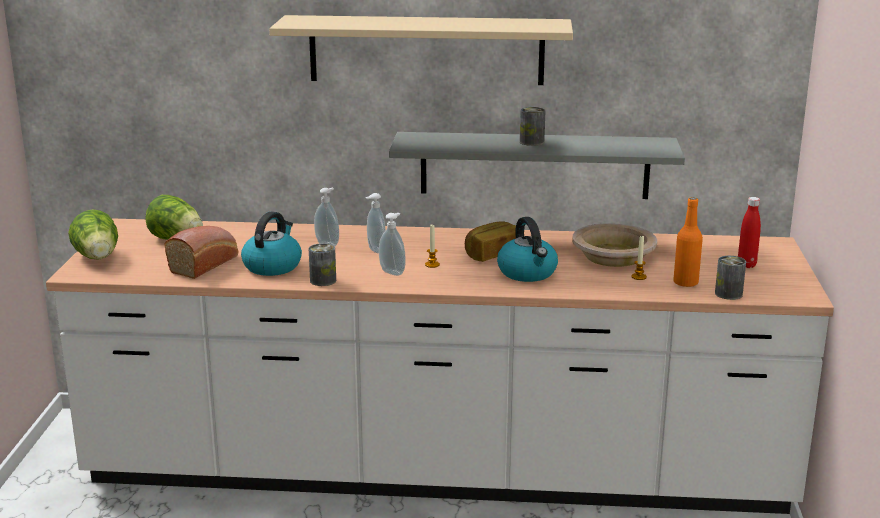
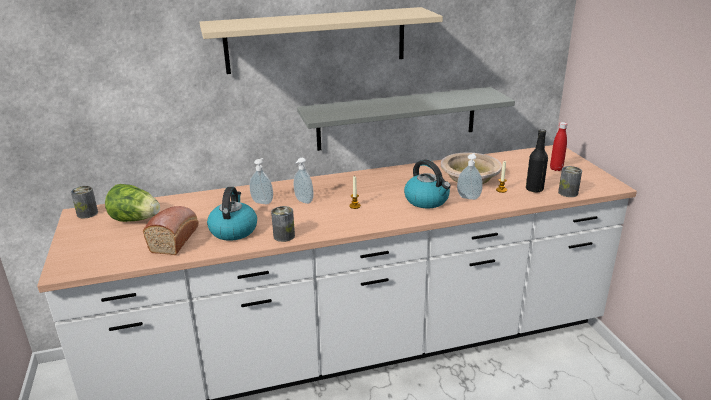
camera: 20 degrees left, 5 degrees up
(98, 258) = (75, 251): lettuce -> none
(393, 272) = (331, 218): soap dispenser -> soap dispenser (469, 197)
(491, 254) = (389, 189): bread -> none
(531, 142) = (402, 102): can -> can (87, 213)
(685, 283) = (534, 189): orange bottle -> black bottle

